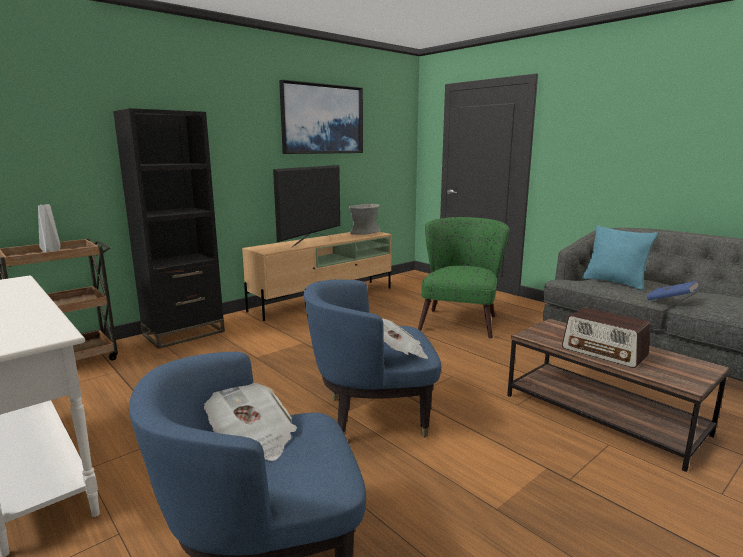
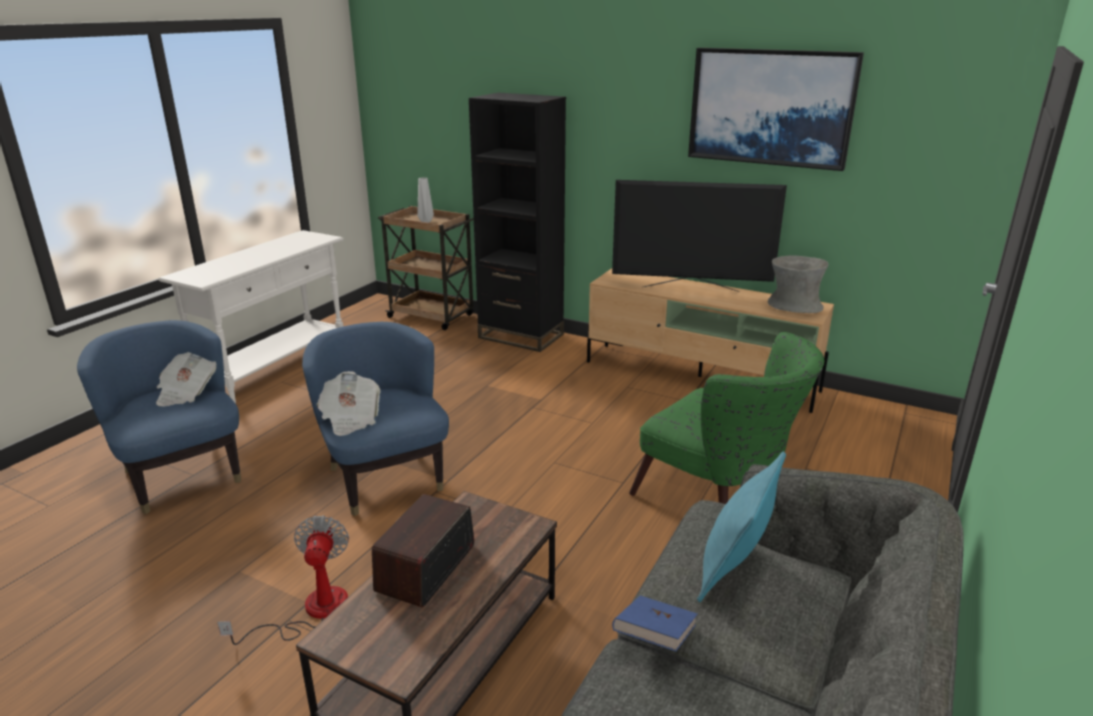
camera: 70 degrees right, 10 degrees up
(460, 320) = (720, 498): green armchair -> green armchair turned 45 degrees clockwise
(558, 466) = (311, 611): none -> fan

